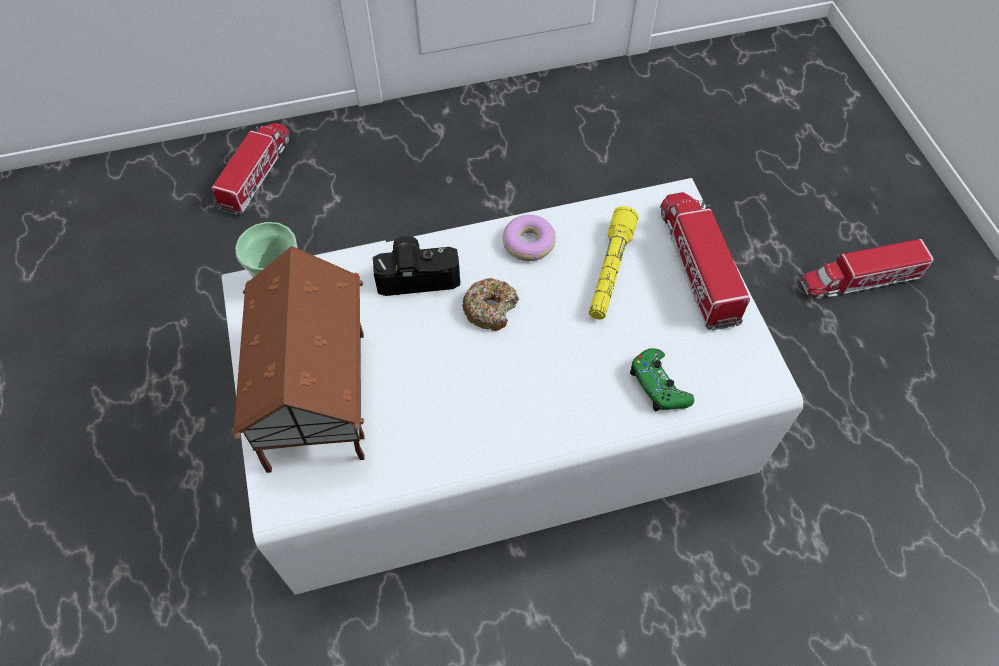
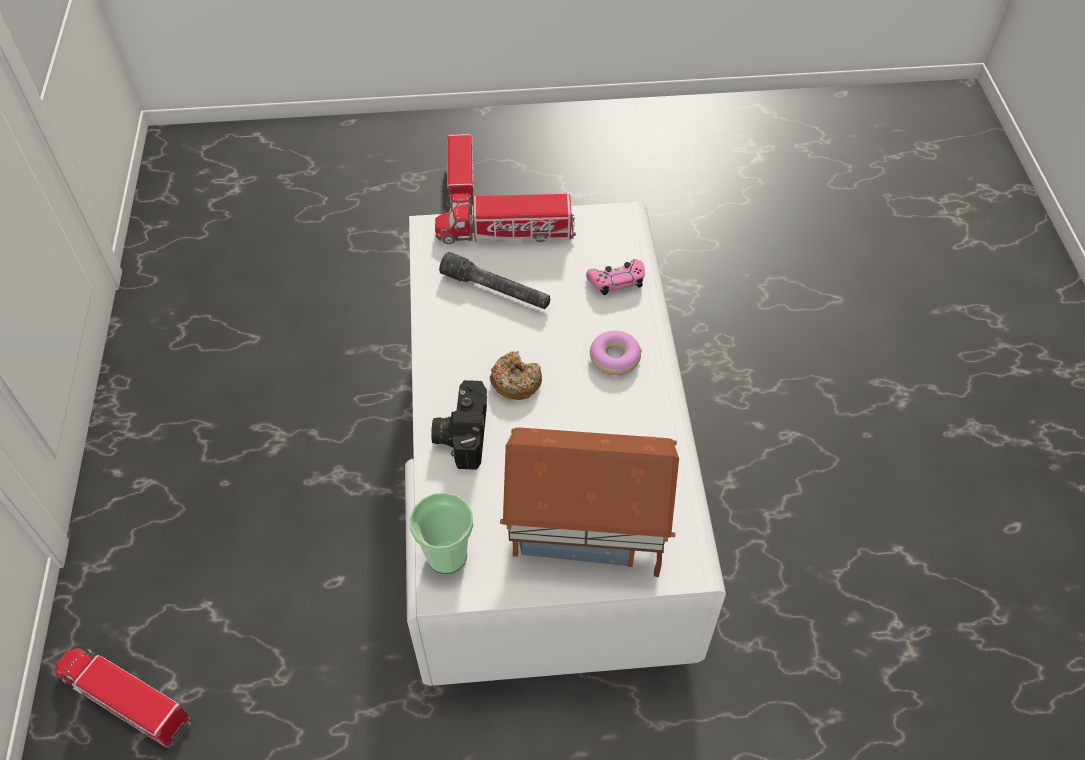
camera: 80 degrees left, 5 degrees down
(528, 243) = (448, 342): donut -> donut (614, 358)
(610, 271) = (496, 290): yellow flashlight -> grey flashlight
(659, 385) = (616, 281): green game controller -> pink game controller

